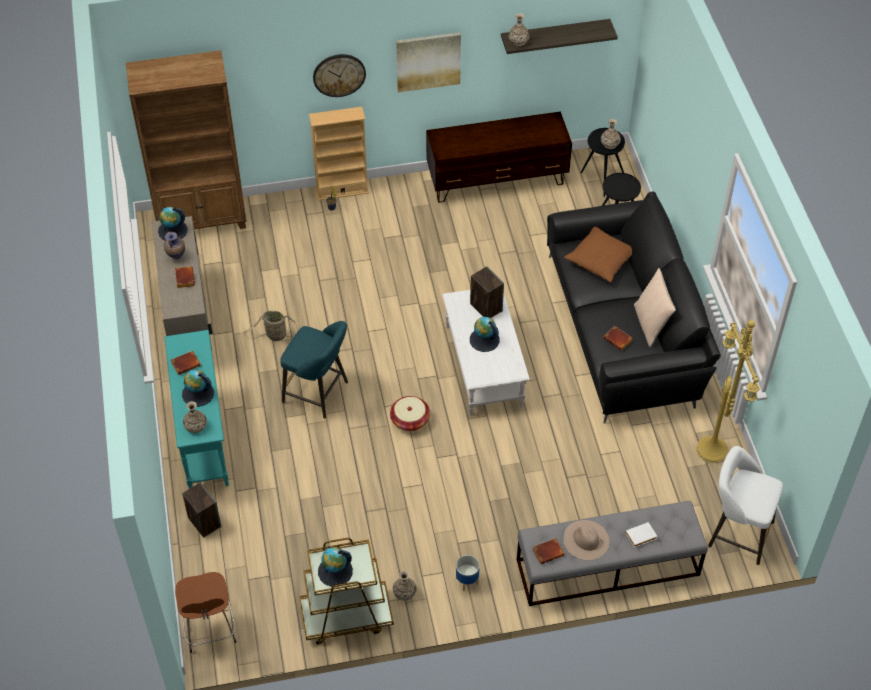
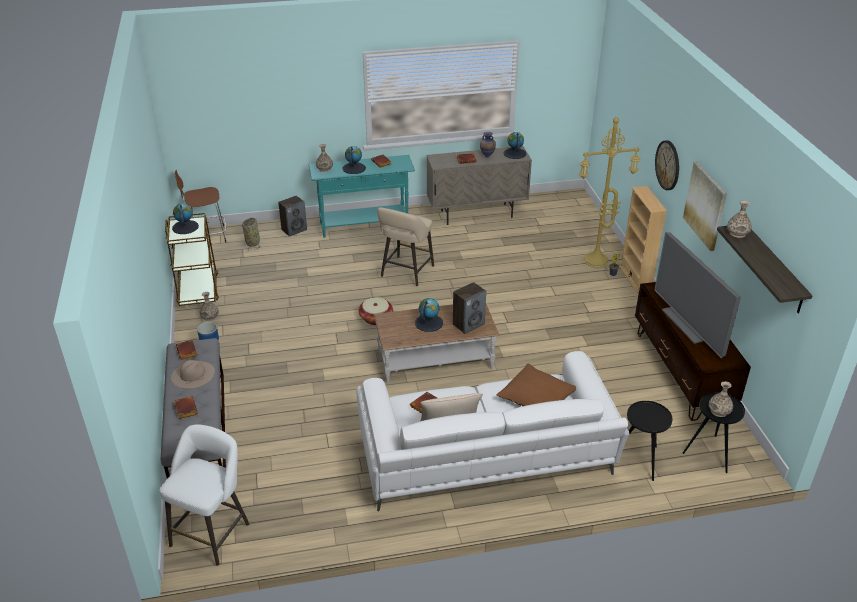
camera: 90 degrees right, 15 degrees down
(202, 220) = (582, 214): brown bookcase -> none
(274, 336) = (464, 251): basket -> basket (253, 242)
(318, 393) = (406, 273): turquoise stool -> beige stool
(483, 366) = (435, 360): white coffee table -> brown coffee table
(501, 138) = (690, 324): none -> television
(624, 329) = (485, 459): black sofa -> white sofa
(640, 537) = (185, 409): white book -> brown book
(714, 451) = (319, 522): yellow floor lamp -> yellow floor lamp (595, 262)

